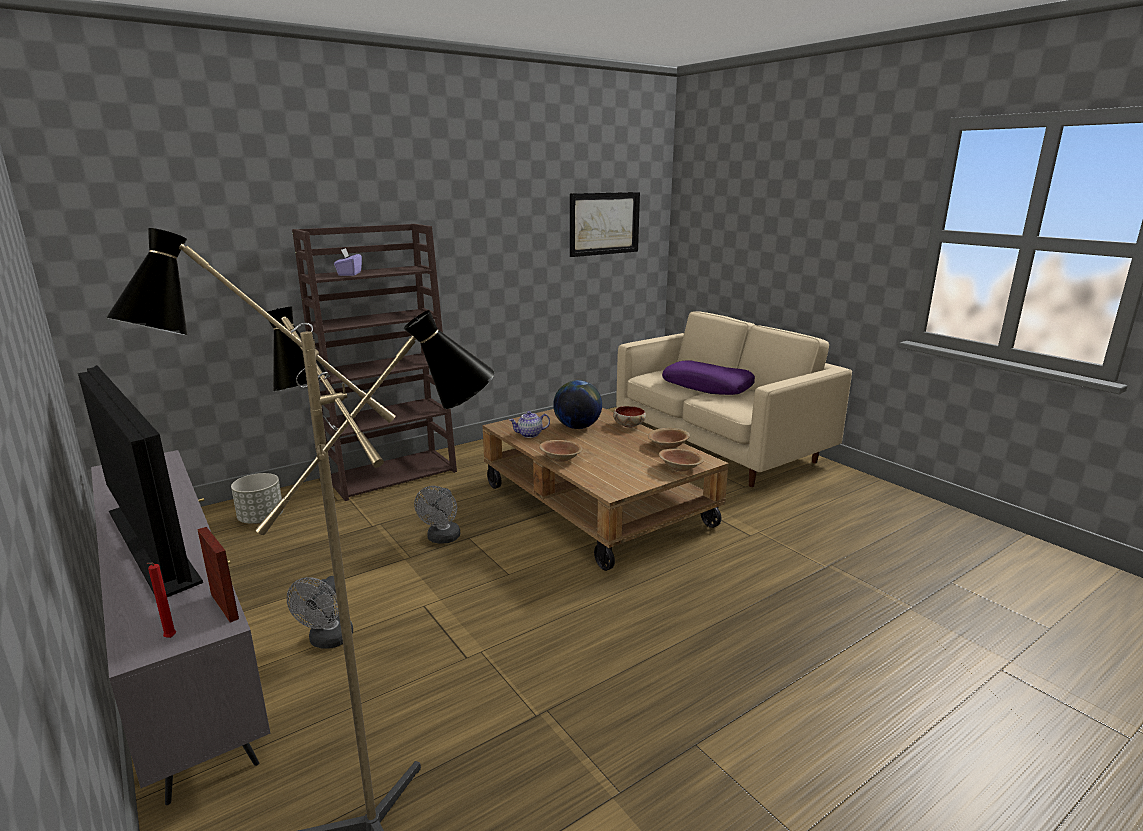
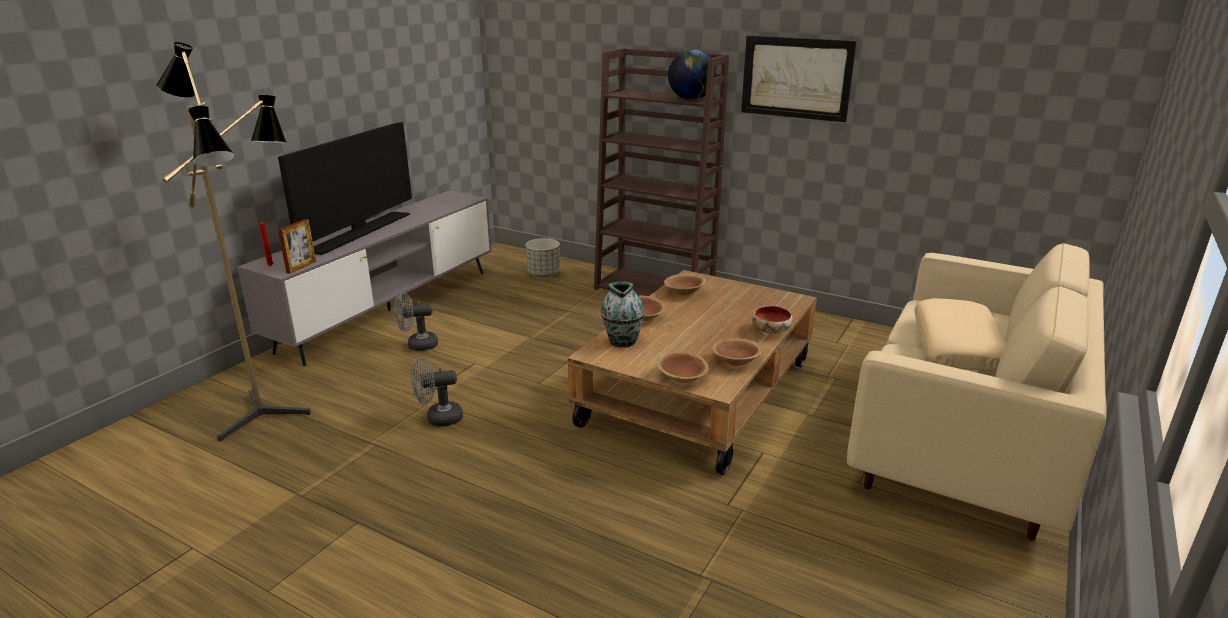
camera: 65 degrees right, 5 degrees up
(349, 274) = (643, 95): purple tissue box -> none
(442, 539) = (570, 341): grey fan -> grey fan (438, 419)
(529, 434) = (684, 292): teapot -> brown bowl
(577, 427) = (731, 307): globe -> globe (691, 99)
(598, 475) = (622, 341): none -> vase
(604, 223) = (1003, 84): picture -> picture (796, 78)
(707, 387) = (956, 347): purple pillow -> beige pillow

